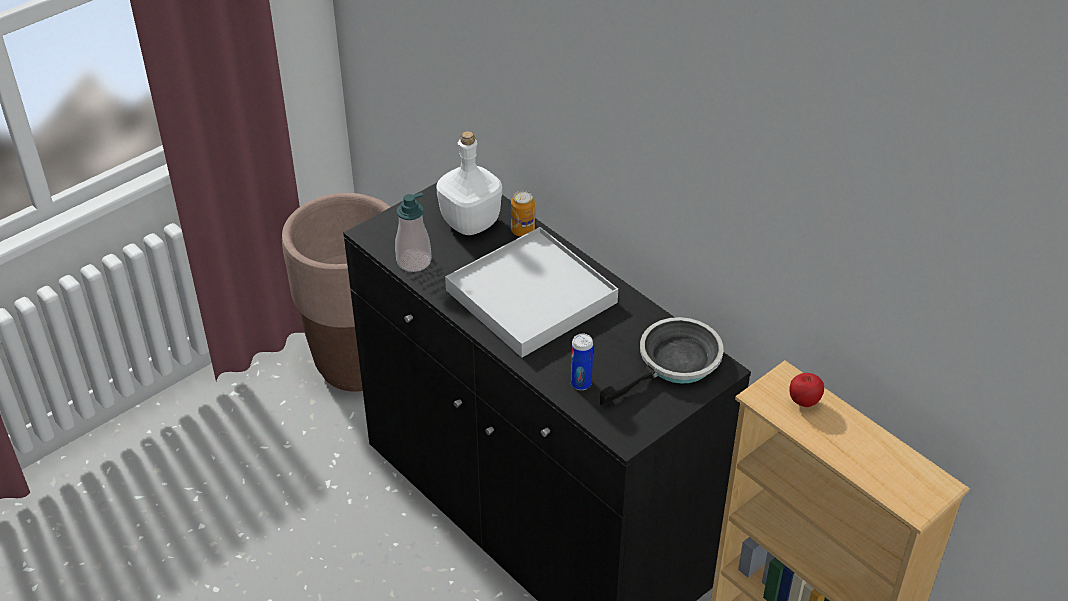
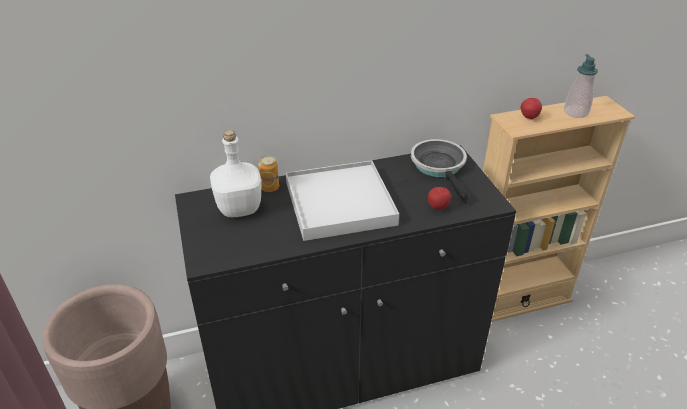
camera: 65 degrees left, 5 degrees down
(414, 261) = (257, 248): soap dispenser -> soap dispenser (576, 112)
(581, 383) = (438, 207): can -> apple

